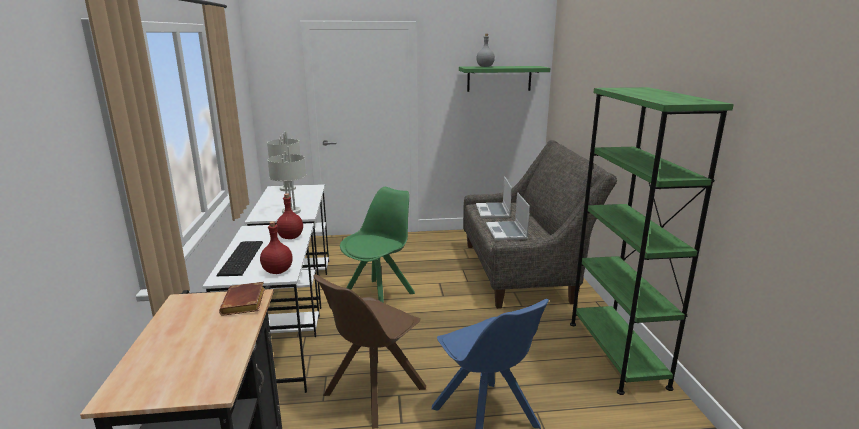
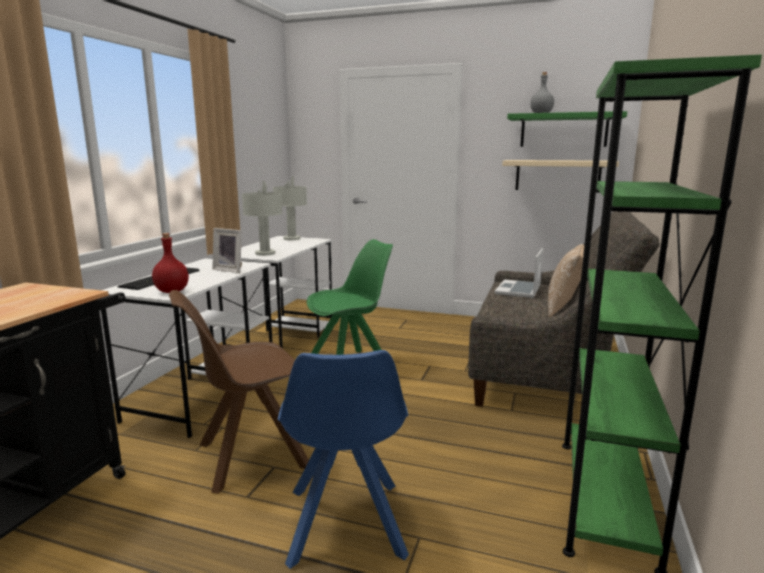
camera: 25 degrees right, 5 degrees down
(245, 303) = (62, 296): brown book -> none
(291, 237) = (230, 270): red bottle -> picture frame
(496, 113) = (557, 175): none -> beige shelf
(507, 232) = (512, 310): laptop -> none
(538, 224) = (564, 309): none -> pillow

